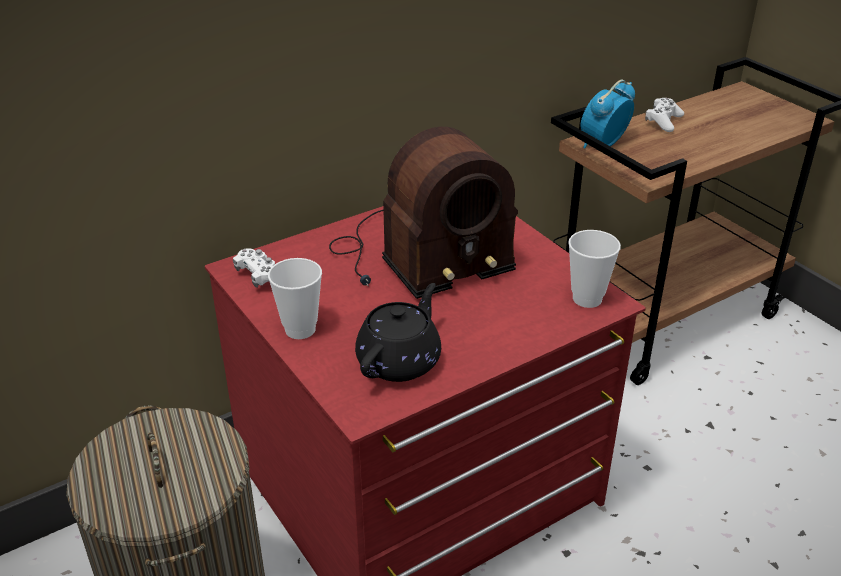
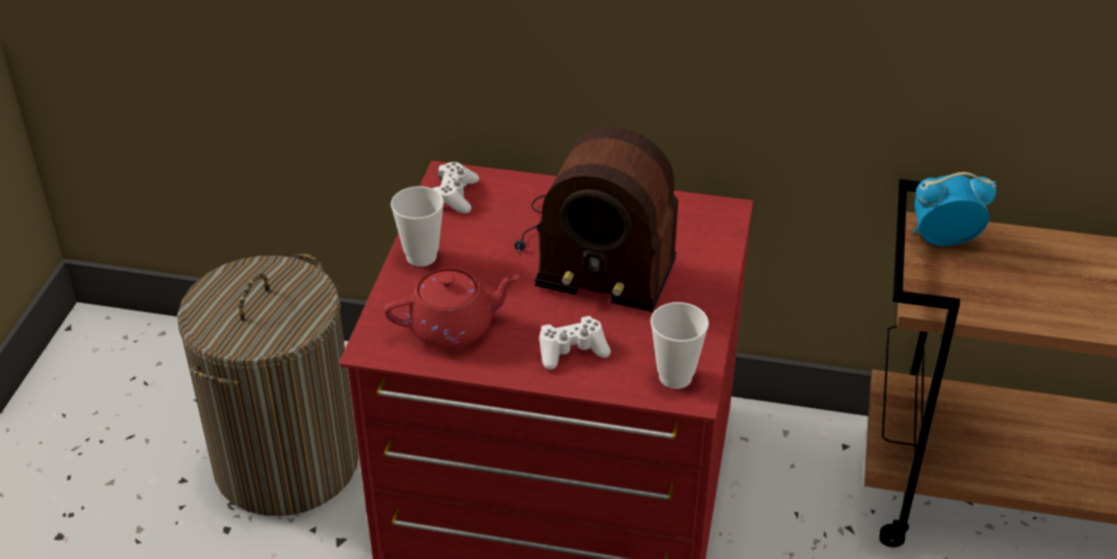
camera: 45 degrees right, 5 degrees up
(400, 360) = (453, 327): black teapot -> red teapot
(663, 121) = (1060, 251): white game controller -> white game controller (572, 351)

